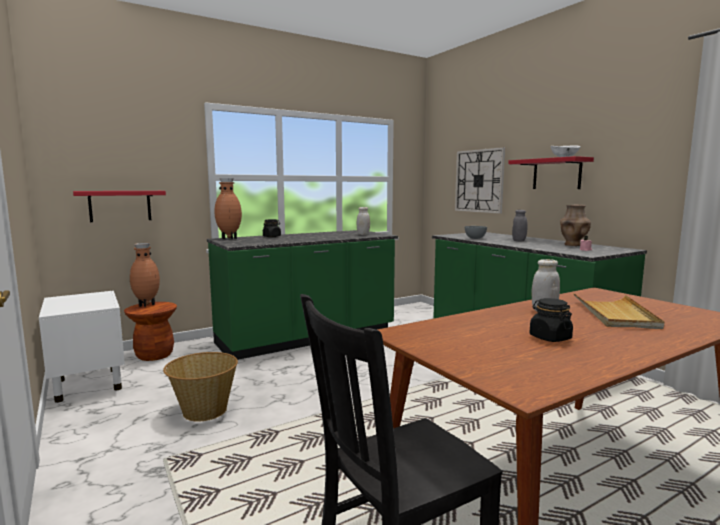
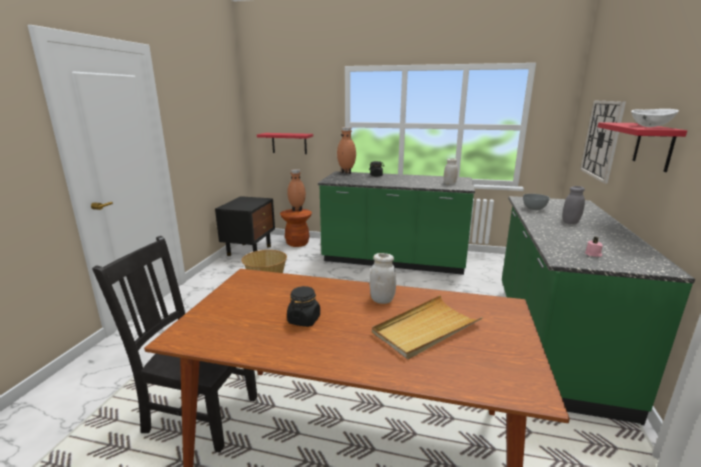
camera: 45 degrees right, 10 degrees up
(88, 384) = (249, 250): white nightstand -> black nightstand
(572, 245) = (612, 243): brown vase -> none

